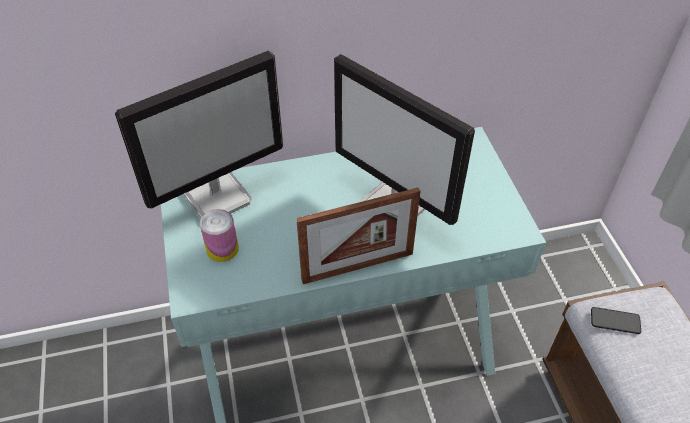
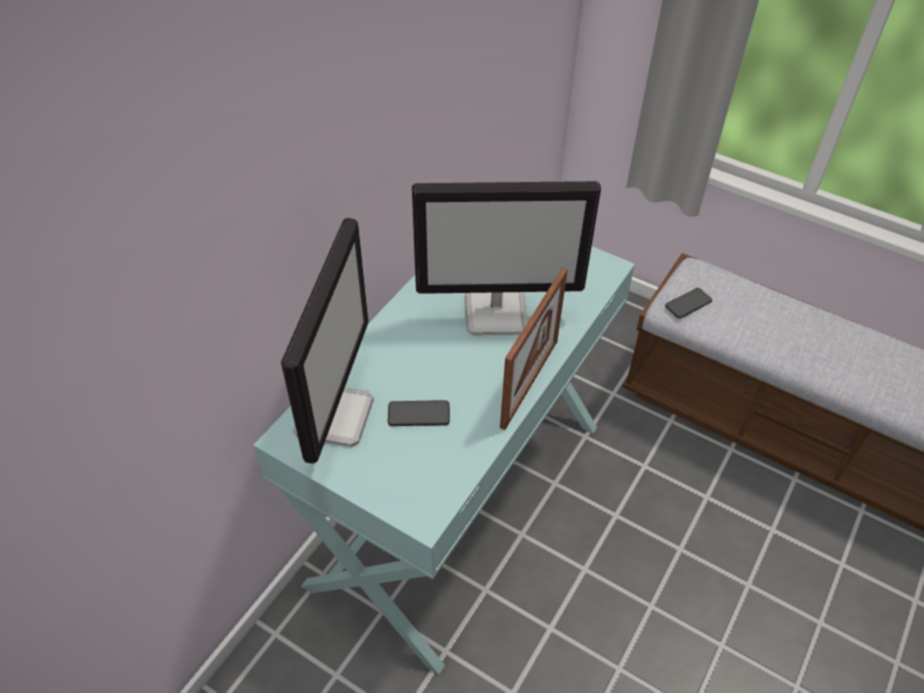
camera: 45 degrees left, 0 degrees up
(222, 249) = (399, 455): can -> none
(264, 233) = (418, 414): none -> phone

